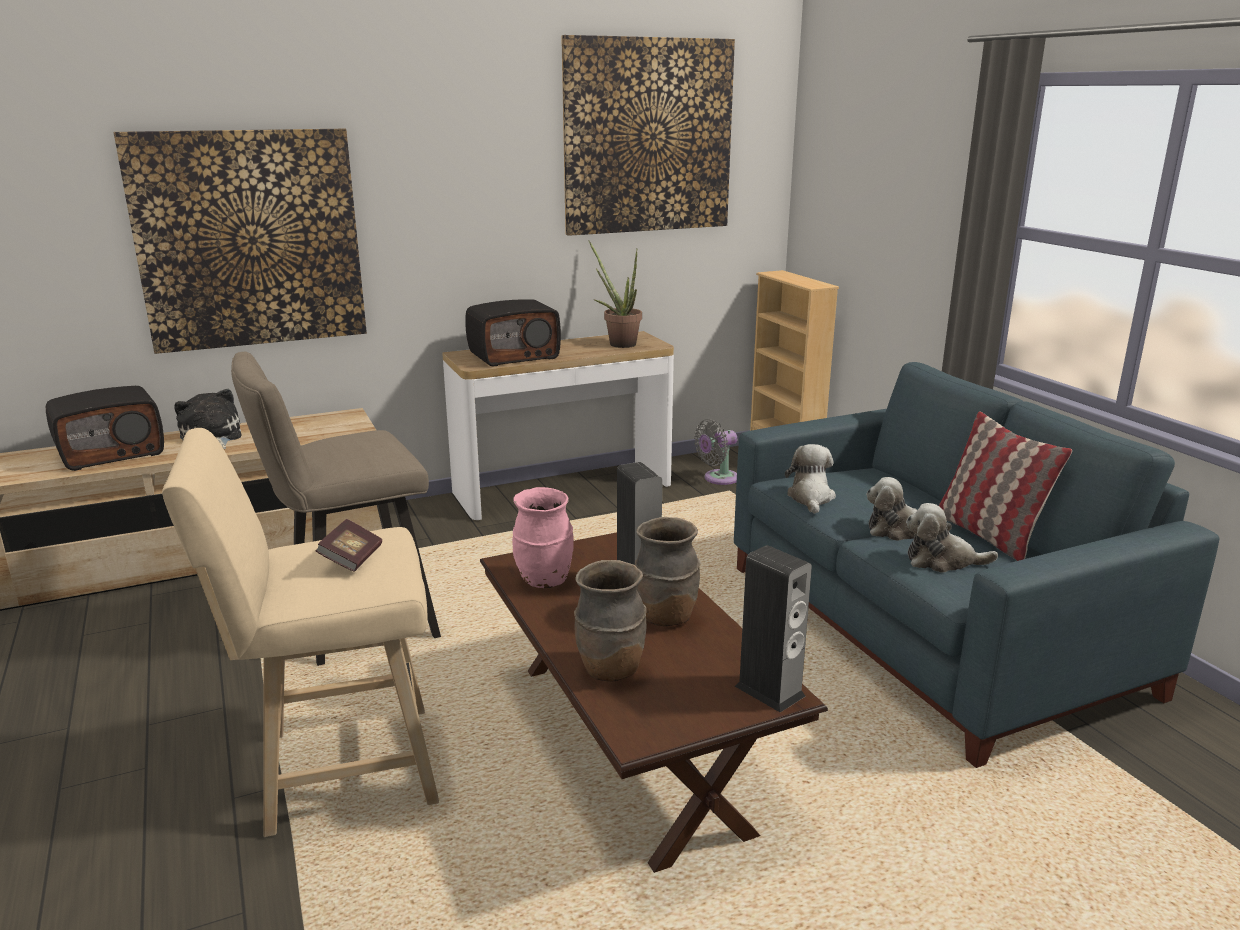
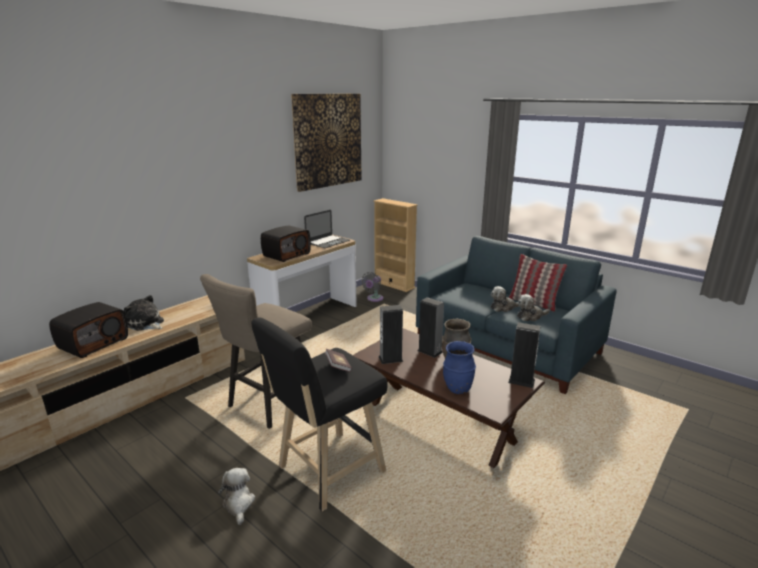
camera: 25 degrees left, 0 degrees up
(249, 240) = (150, 210): picture -> none
(338, 770) = (326, 472): beige stool -> black stool
(544, 580) = (390, 359): pink vase -> speaker
(610, 670) = (457, 389): brown vase -> blue vase
(618, 343) = (328, 242): potted plant -> laptop
(810, 498) = (459, 300): plush toy -> plush toy (238, 504)

